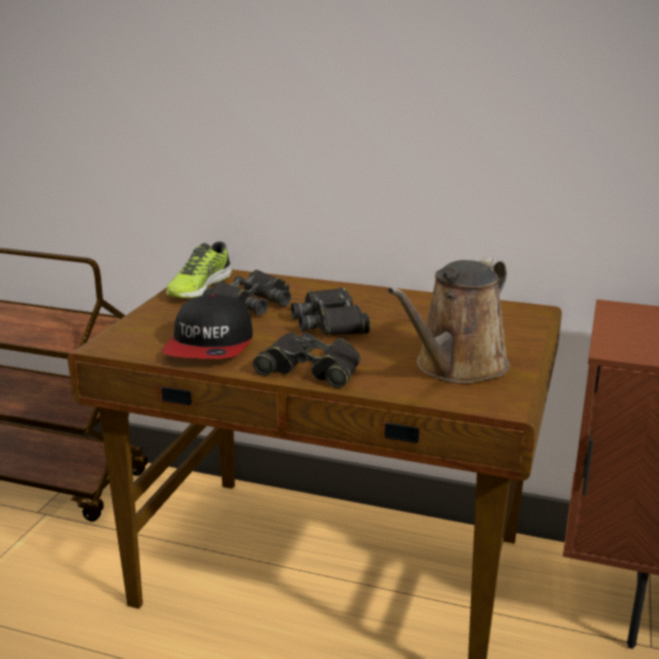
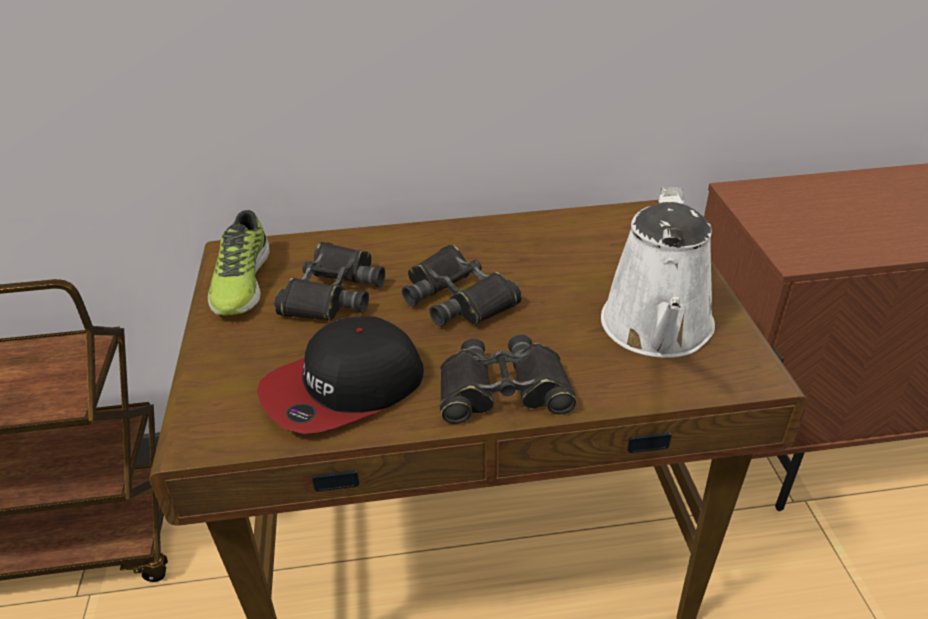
camera: 25 degrees left, 15 degrees up
(211, 345) = (344, 388): cap -> cap turned 75 degrees clockwise
(456, 367) = (657, 330): brown watering can -> white watering can

